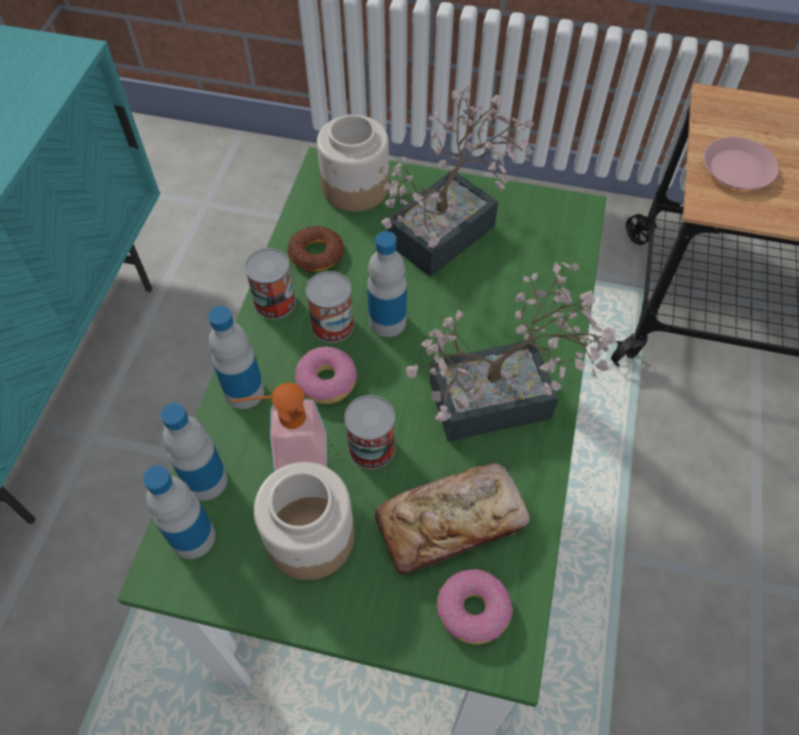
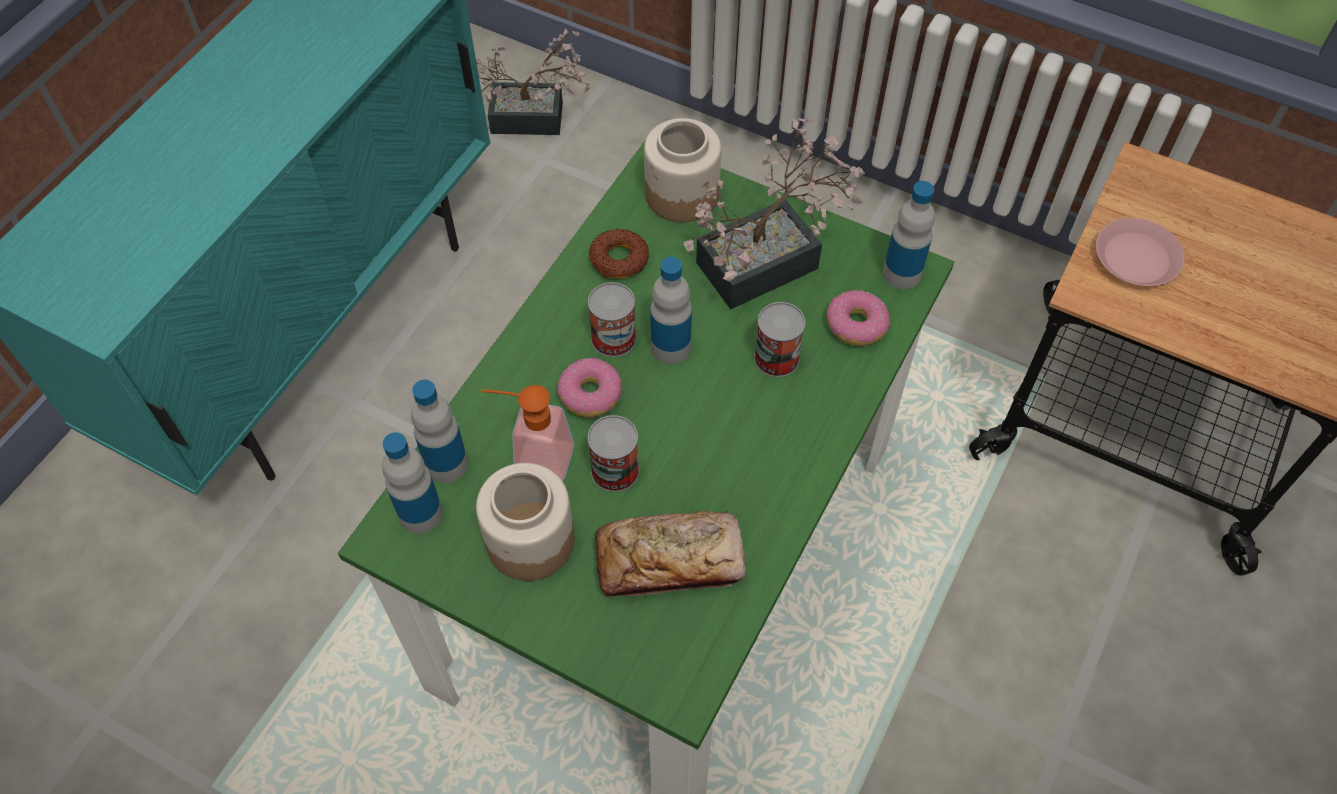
camera: 15 degrees right, 0 degrees up
(244, 391) = (506, 386): bottle -> bottle (902, 273)
(274, 302) = (562, 301): can -> can (776, 358)
(472, 610) = (664, 646): donut -> donut (856, 325)
(504, 398) = (765, 452): potted plant -> potted plant (536, 119)

